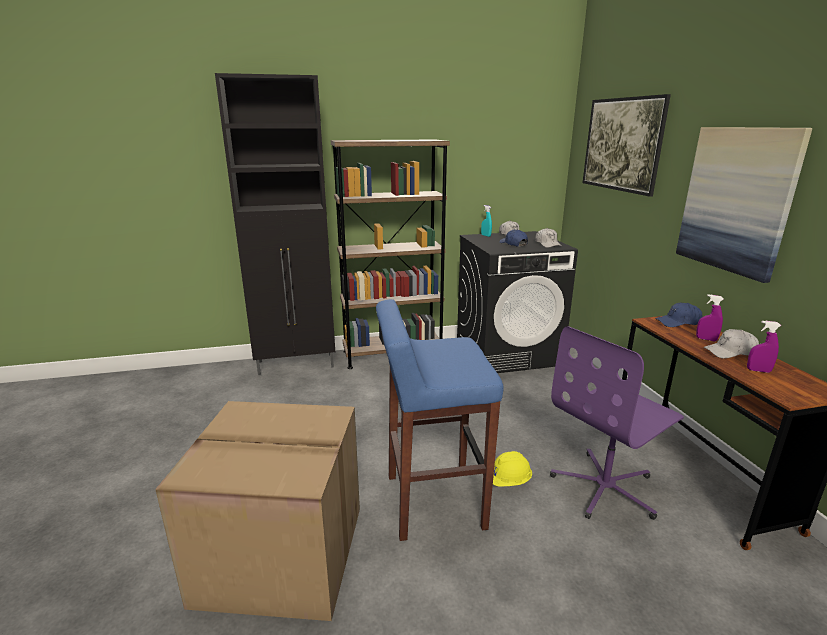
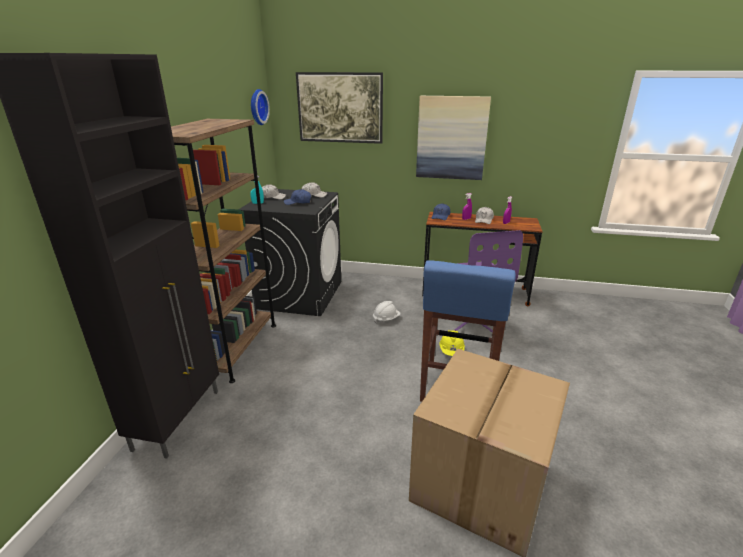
camera: 65 degrees left, 5 degrees up
(524, 414) = (386, 319): none -> white hard hat
(539, 139) = (257, 107): none -> wall clock

